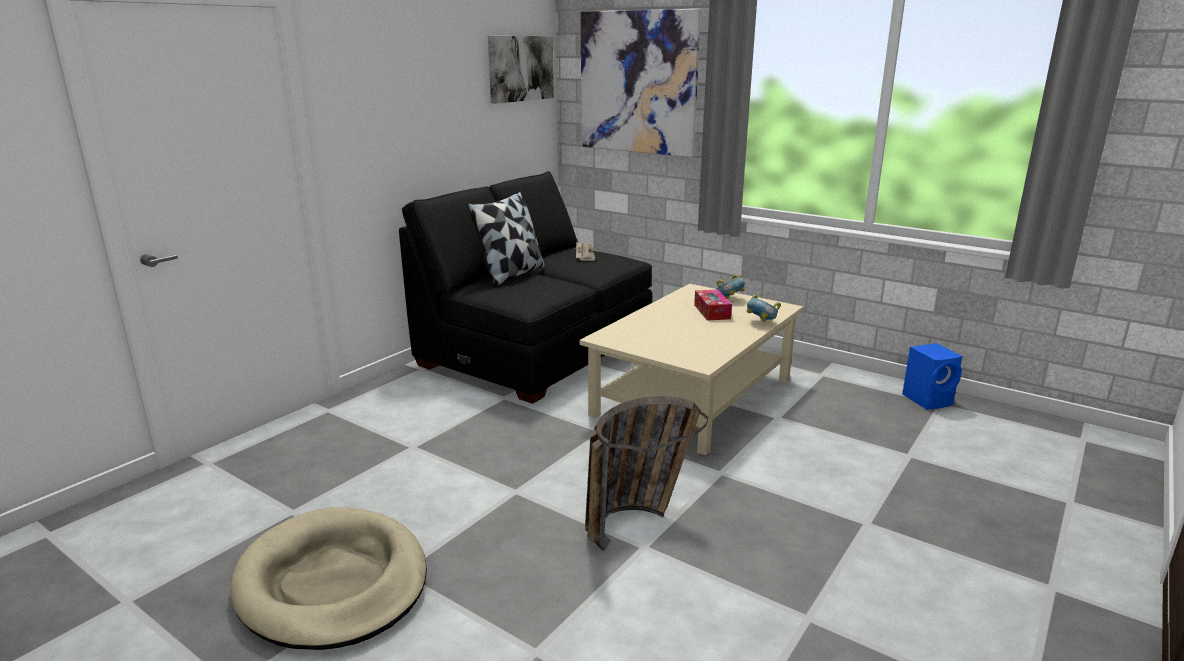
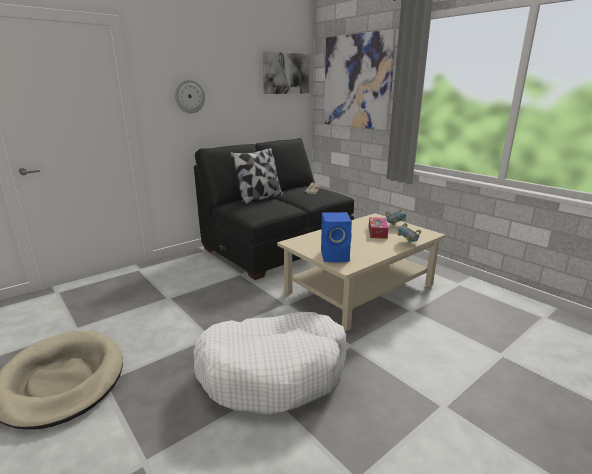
camera: 15 degrees right, 0 degrees up
(388, 115) = (189, 96): none -> wall clock
(638, 520) = (273, 371): basket -> white dog bed
(929, 400) = (535, 312): blue speaker -> blue speaker (336, 256)

